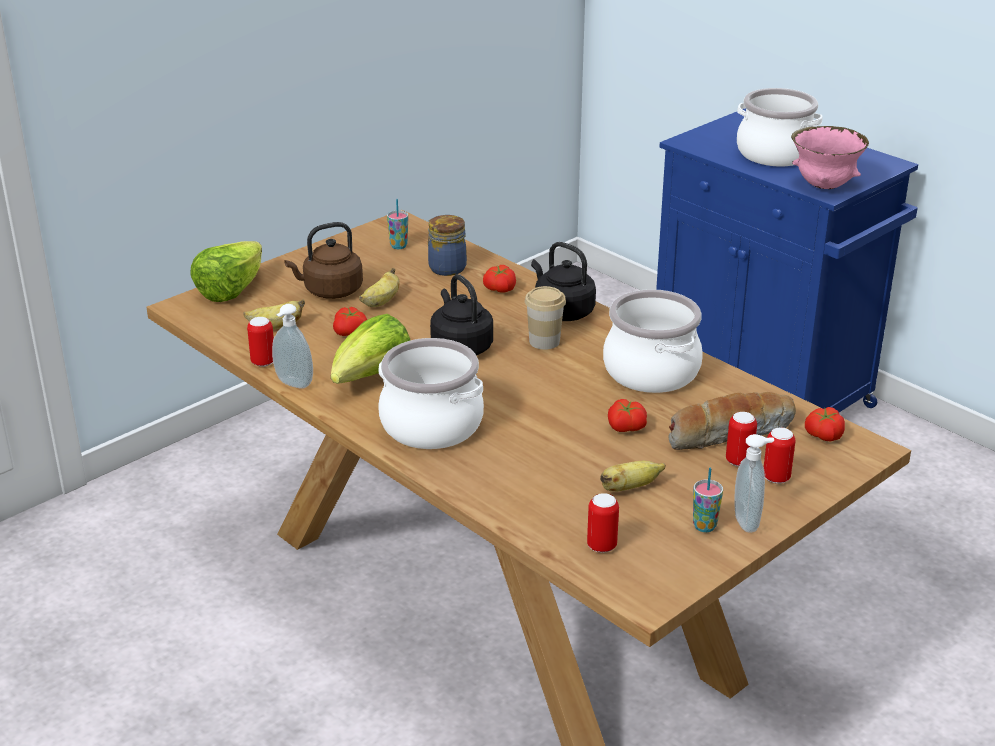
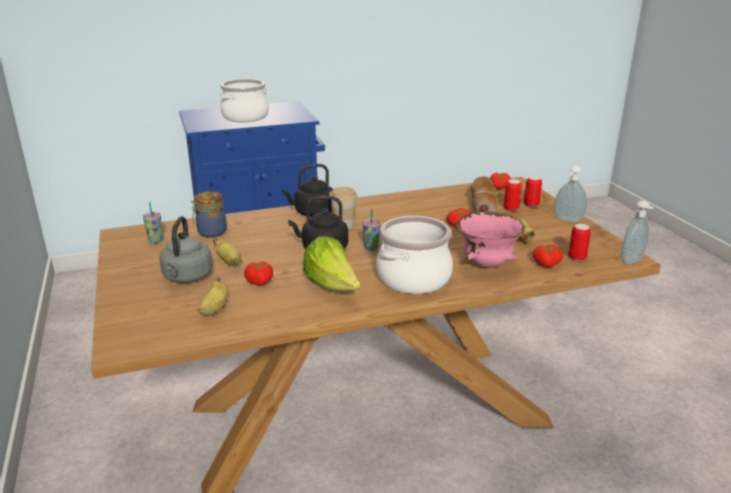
camera: 65 degrees left, 5 degrees down
(231, 290) = (125, 318): lettuce -> none
(263, 362) = (264, 325): can -> none
(293, 384) = (312, 318): soap dispenser -> soap dispenser (632, 262)
(330, 291) = (187, 277): brown kettle -> grey kettle
(499, 289) = (262, 223): tomato -> tomato (546, 264)
(652, 371) = (405, 207): cooking pot -> none
(704, 526) = (567, 230): cup -> cup (371, 248)
(824, 186) = (296, 117): pink bowl -> pink bowl (486, 264)

